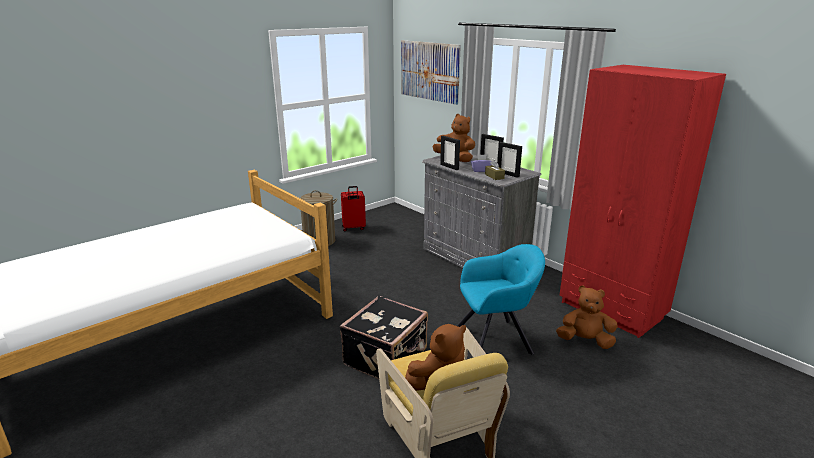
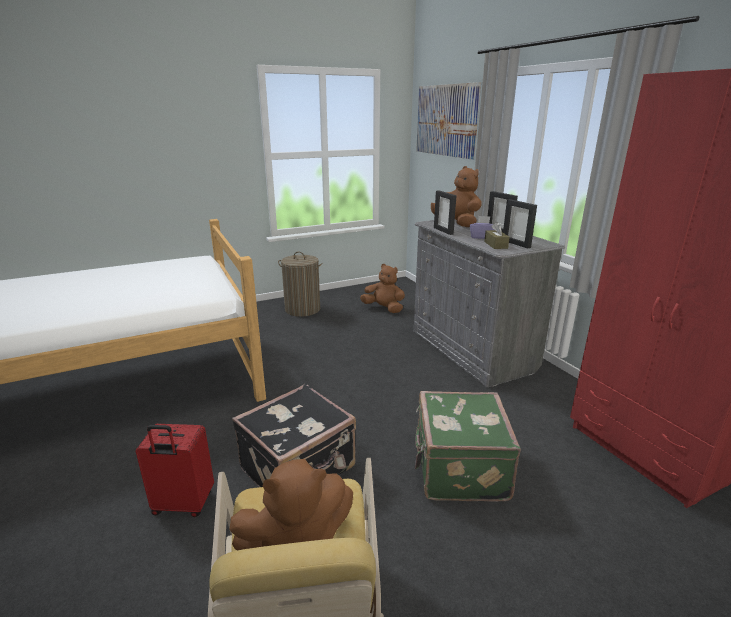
camera: 15 degrees right, 0 degrees up
(353, 228) = (346, 299): red suitcase -> red suitcase (183, 505)
(496, 339) = (458, 469): turquoise armchair -> green suitcase
(585, 341) = (594, 497): brown plush toy -> brown plush toy (384, 308)

